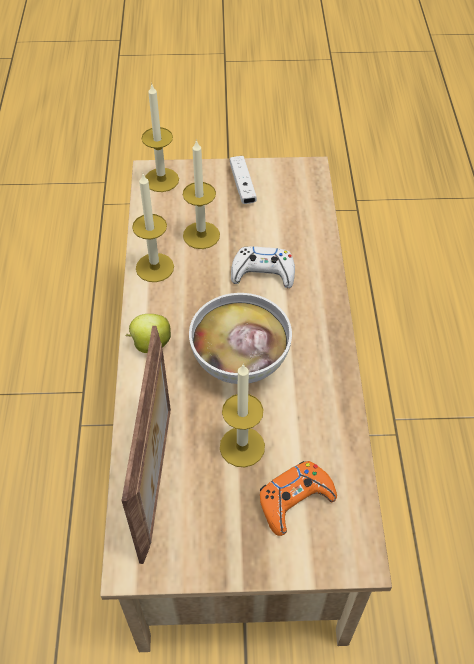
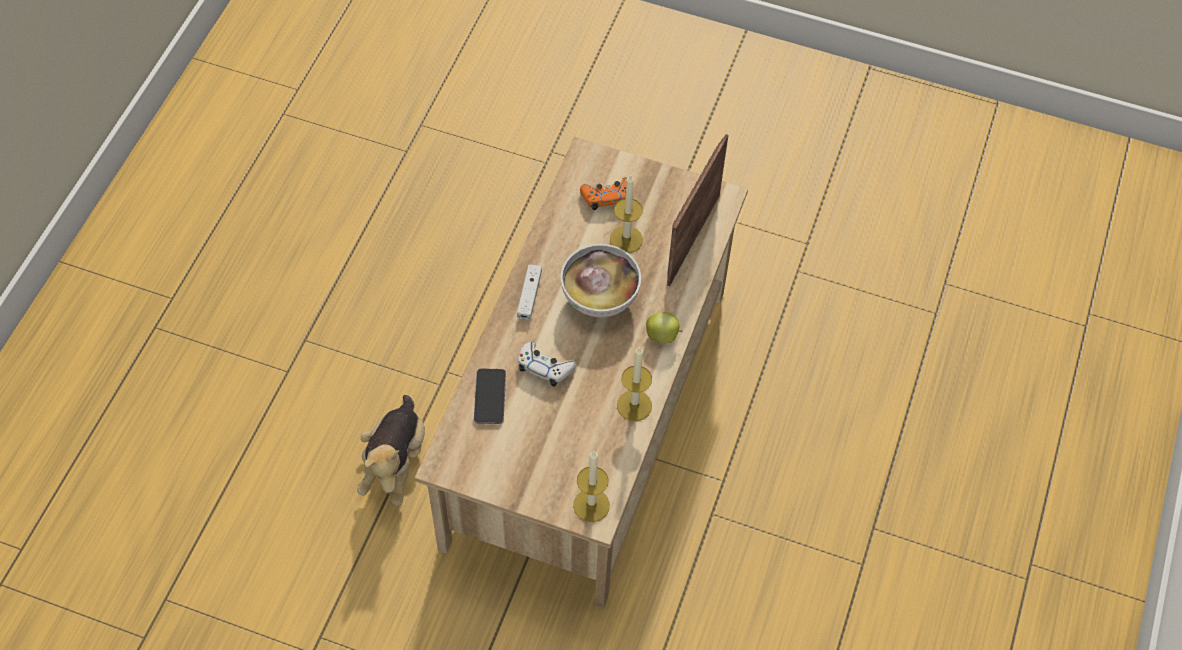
camera: 160 degrees left, 5 degrees up
(201, 235) = (580, 425): candle -> none
(242, 186) = (516, 469): white game controller -> white game controller (529, 296)
(301, 231) = (490, 397): none -> phone
(386, 338) = (395, 463): none -> plush toy

